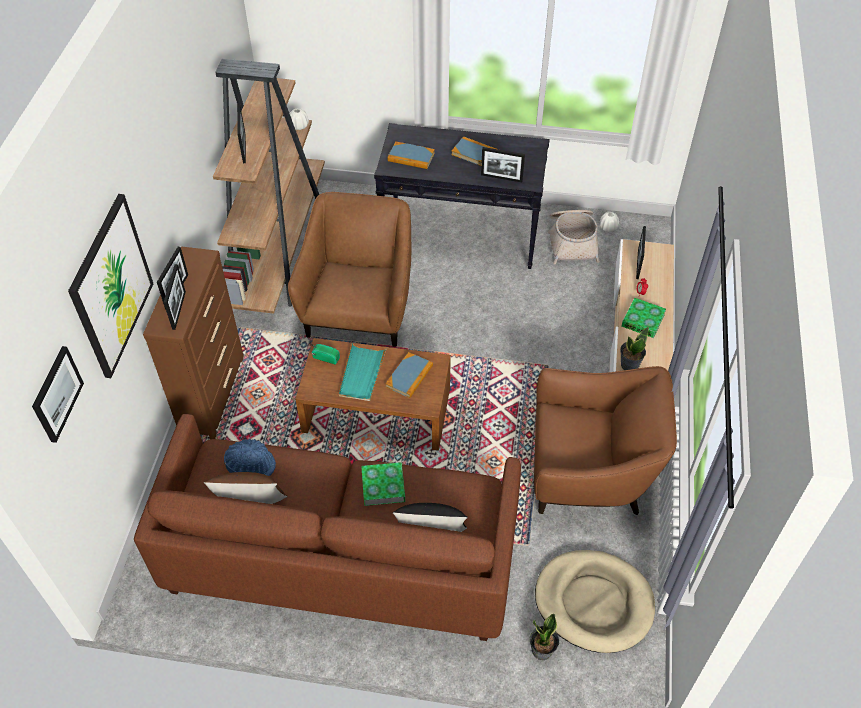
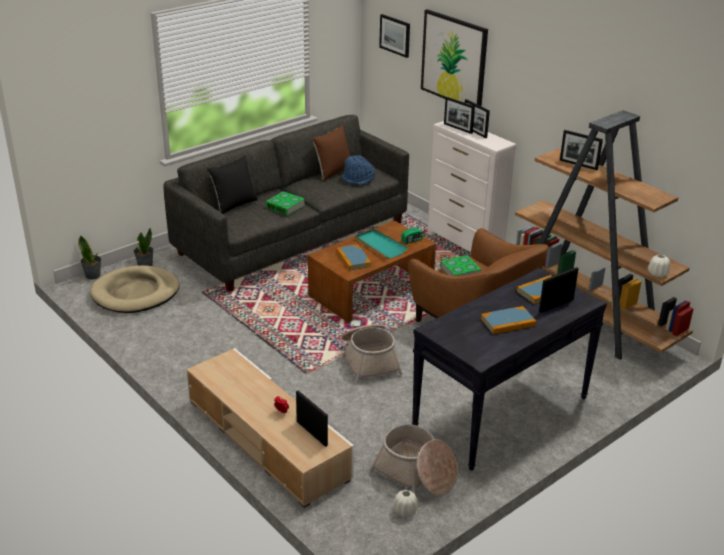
camera: 130 degrees right, 20 degrees down
(213, 394) = (465, 245): brown dresser -> white dresser
(340, 556) = (292, 238): brown sofa -> grey sofa
(484, 340) = (369, 360): none -> basket
(501, 178) = (459, 319): picture frame -> picture frame (556, 305)
(589, 473) = (203, 339): brown armchair -> none
(629, 365) = (231, 361): potted plant -> potted plant (93, 275)
(643, 320) = (256, 394): book -> book (460, 271)

